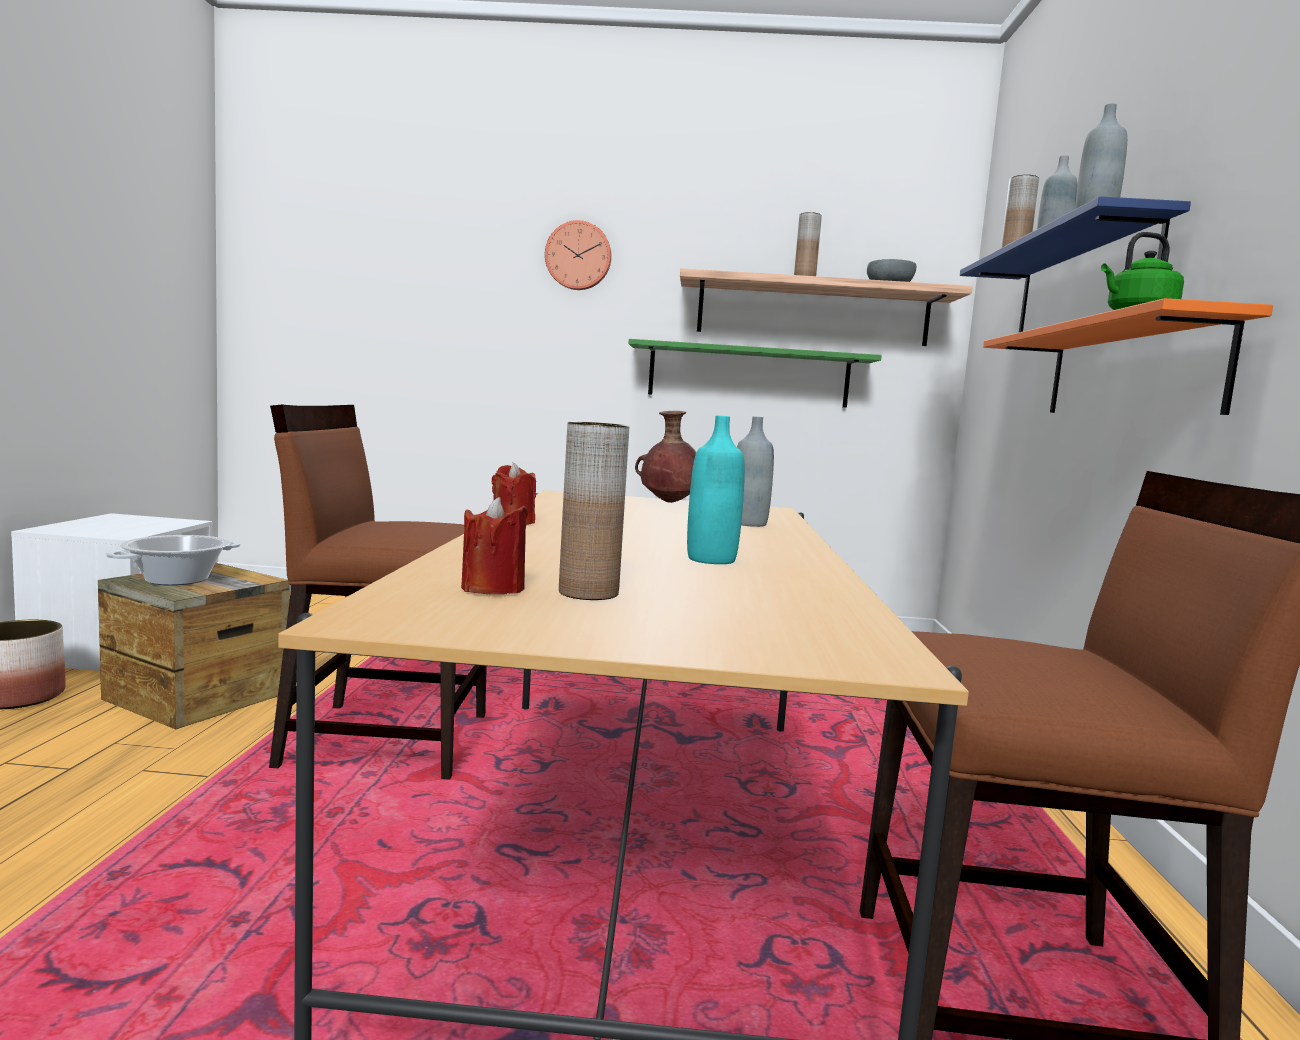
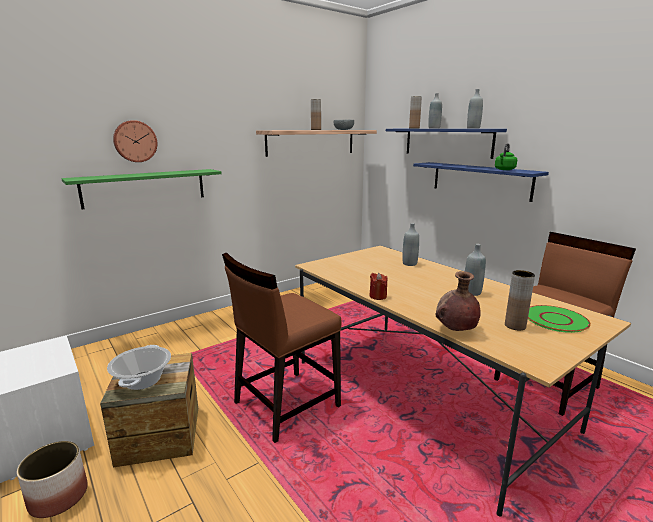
camera: 40 degrees left, 10 degrees up
(493, 589) = (502, 336): red candle -> none
(578, 256) = (203, 121): wall clock -> wall clock (135, 141)
(668, 503) = (352, 258): brown vase -> brown vase (455, 330)
(711, 559) = (472, 292): turquoise bottle -> grey bottle
(733, 619) = (556, 319): none -> green plate
(748, 375) = (289, 175): green shelf -> green shelf (145, 188)
(1129, 371) = (480, 180): orange shelf -> blue shelf

